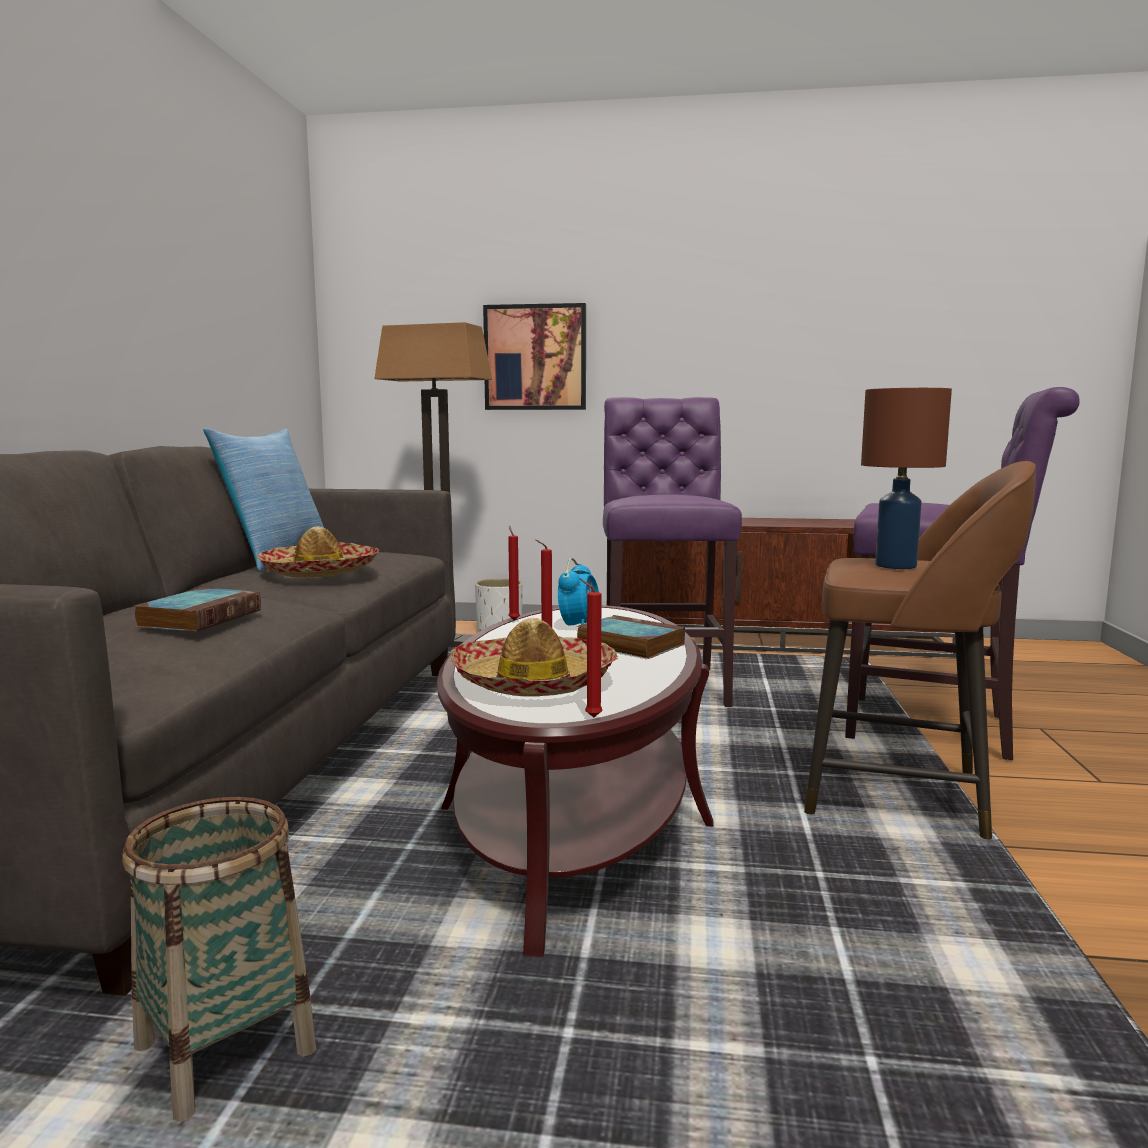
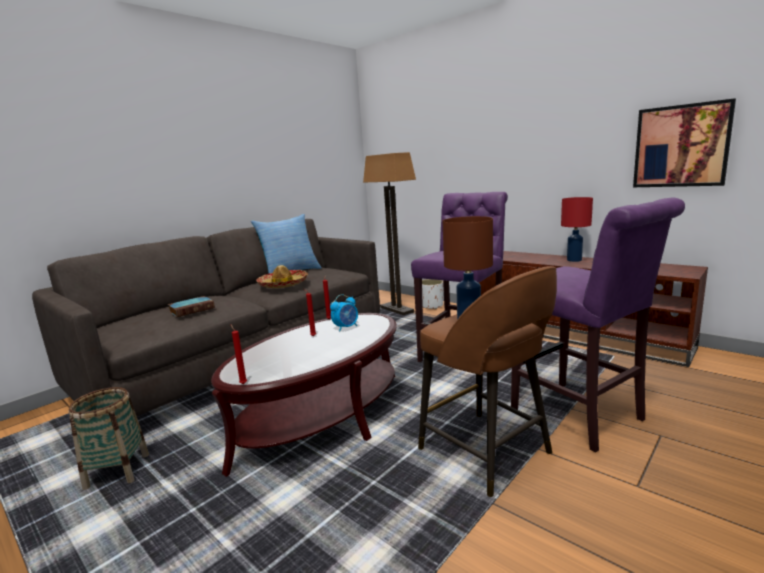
camera: 35 degrees right, 5 degrees up
(534, 682) = (263, 359): hat -> none
(535, 357) = (453, 162): picture -> picture (681, 146)
(627, 644) = (340, 343): book -> none
(773, 521) = (573, 260): none -> red table lamp

